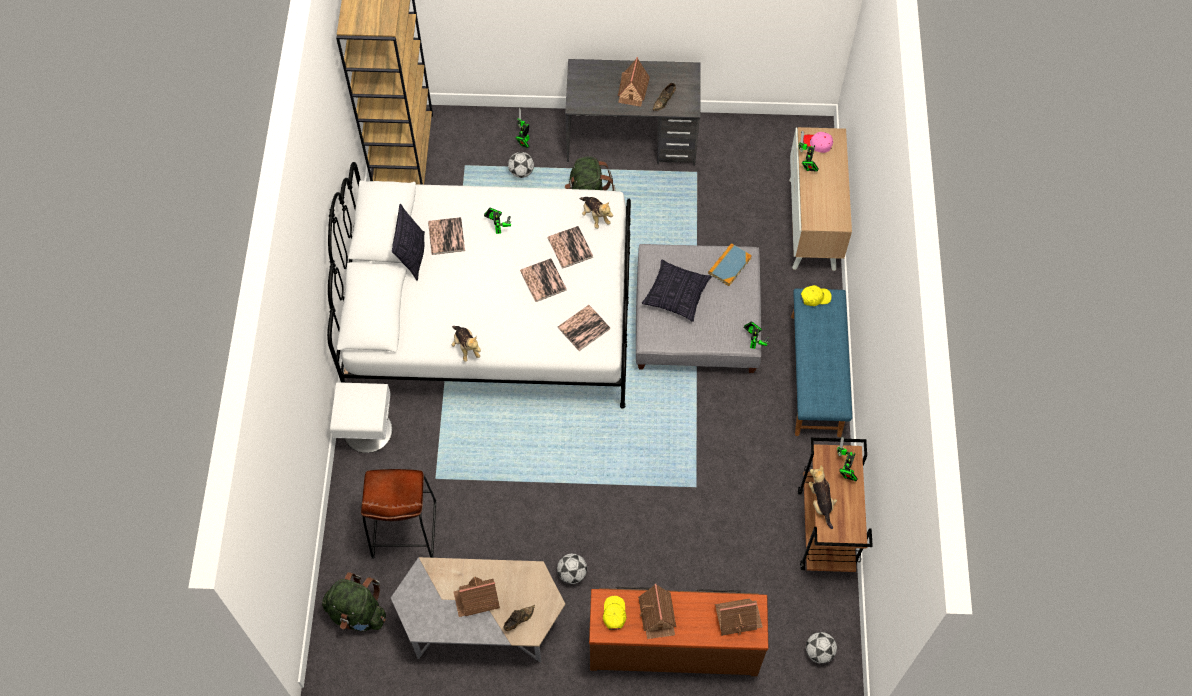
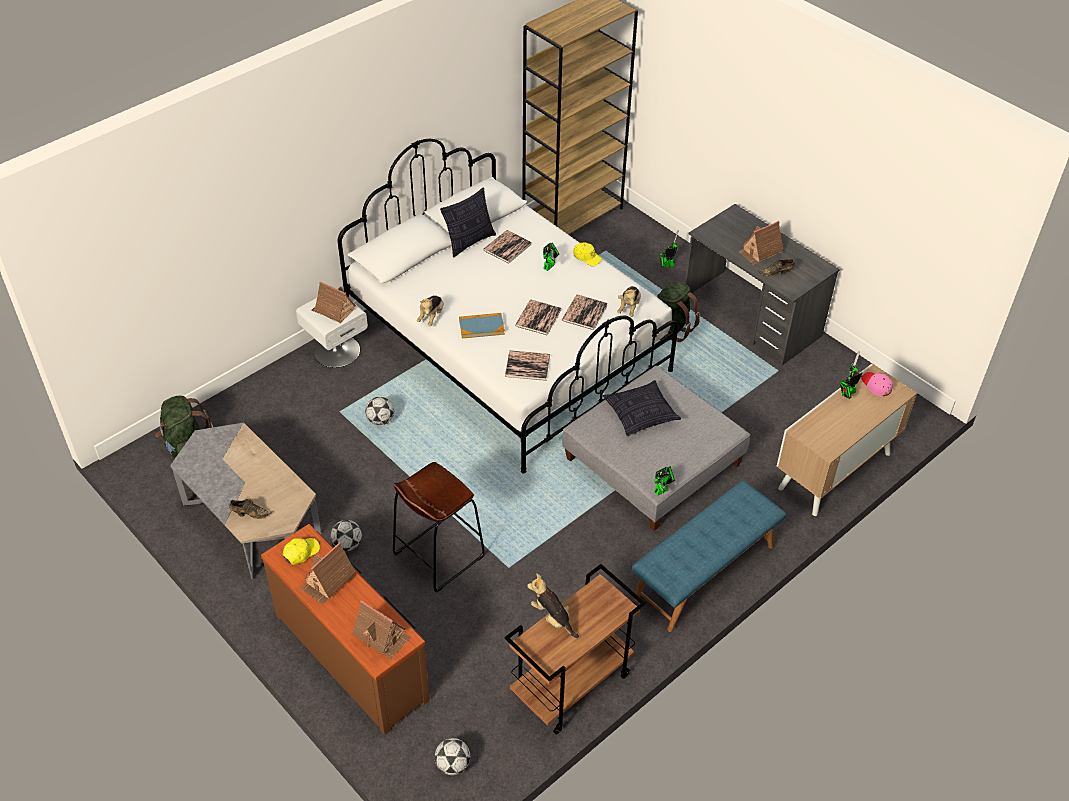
camera: 45 degrees right, 15 degrees down
(404, 530) = (279, 424): brown stool -> brown stool (438, 555)
(477, 599) = (243, 478): toy house -> toy house (333, 310)
(521, 172) = (641, 281): football -> football (380, 420)
(729, 265) = (708, 427): book -> book (481, 327)
(815, 297) = (750, 496): yellow cap -> yellow cap (587, 257)
(820, 502) = (552, 618): plush toy -> plush toy turned 75 degrees counterclockwise
(845, 471) = (602, 614): toy robot -> none

